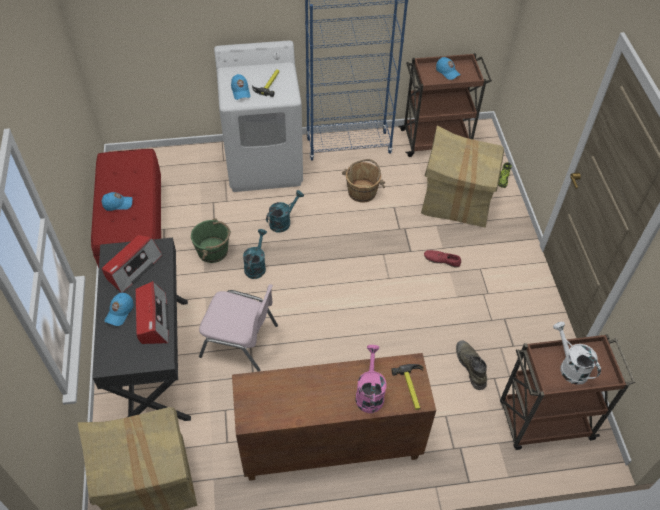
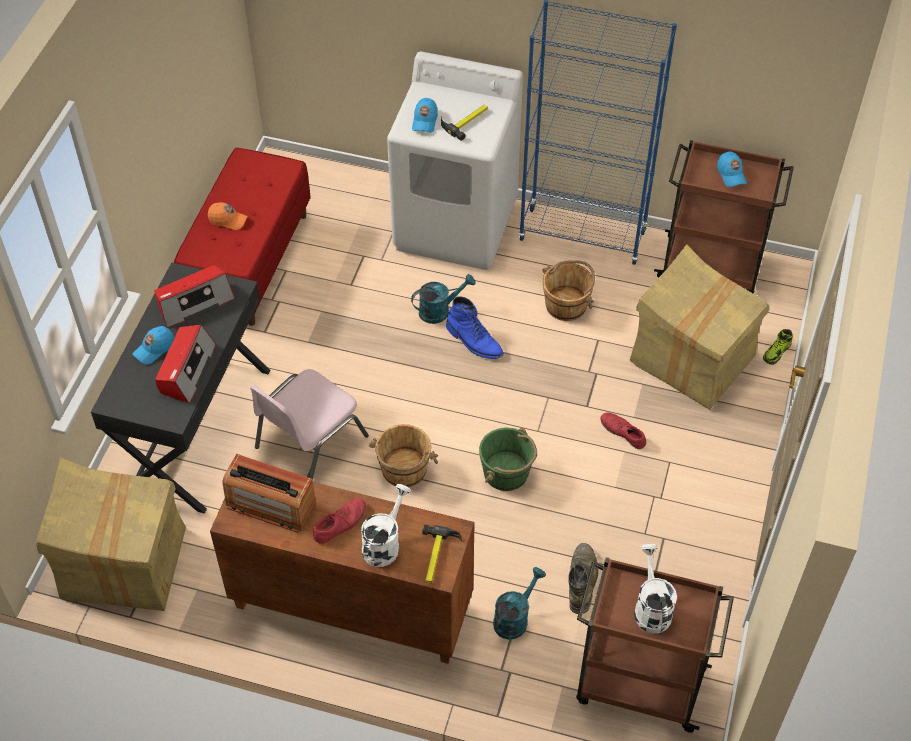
camera: 25 degrees right, 0 degrees up
(118, 204) = (228, 220): blue cap -> orange cap
(213, 251) = (332, 319): green bucket -> green bucket (507, 473)
(240, 341) = (309, 442): pink chair -> pink chair turned 90 degrees clockwise
(256, 265) = (376, 355): turquoise watering can -> turquoise watering can (514, 618)
(271, 396) = (270, 505): none -> radio
(315, 336) = (403, 470): none -> brown bucket
(316, 234) = (474, 341): none -> blue boot
(330, 390) = (340, 523): none -> red shoe
(369, 393) = (384, 543): pink watering can -> white watering can

